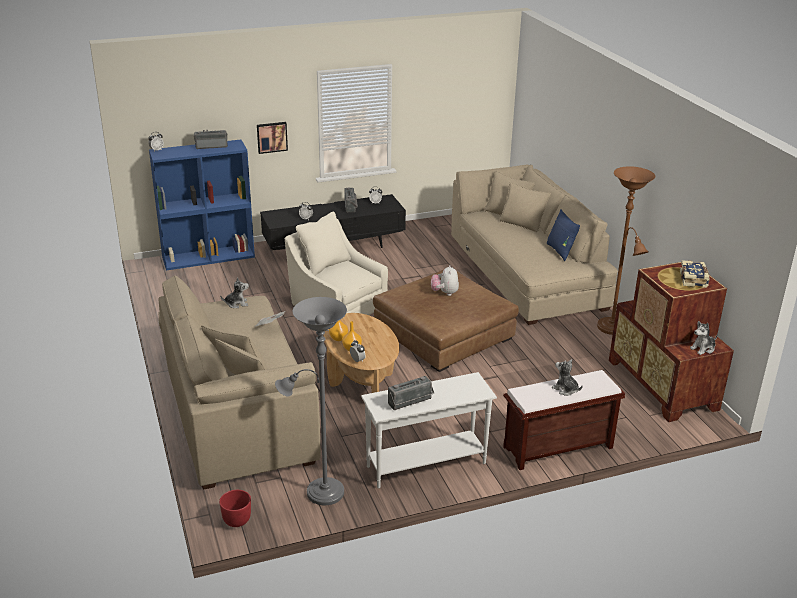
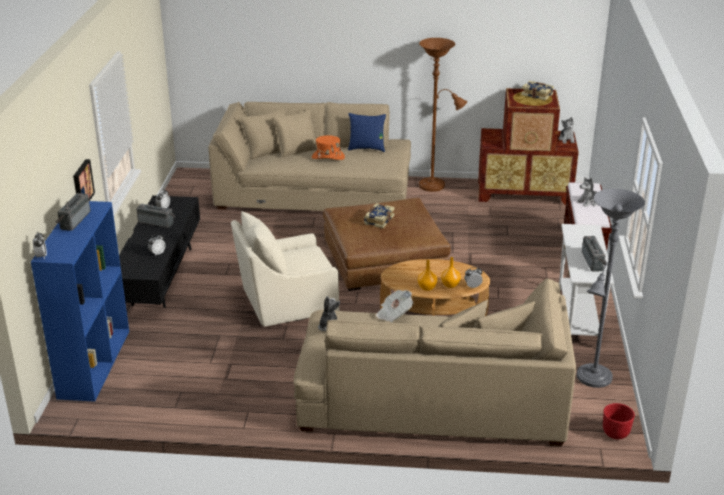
camera: 65 degrees left, 0 degrees up
(444, 293) = (378, 220): plush toy -> book
(521, 238) = (328, 157): none -> orange hat

